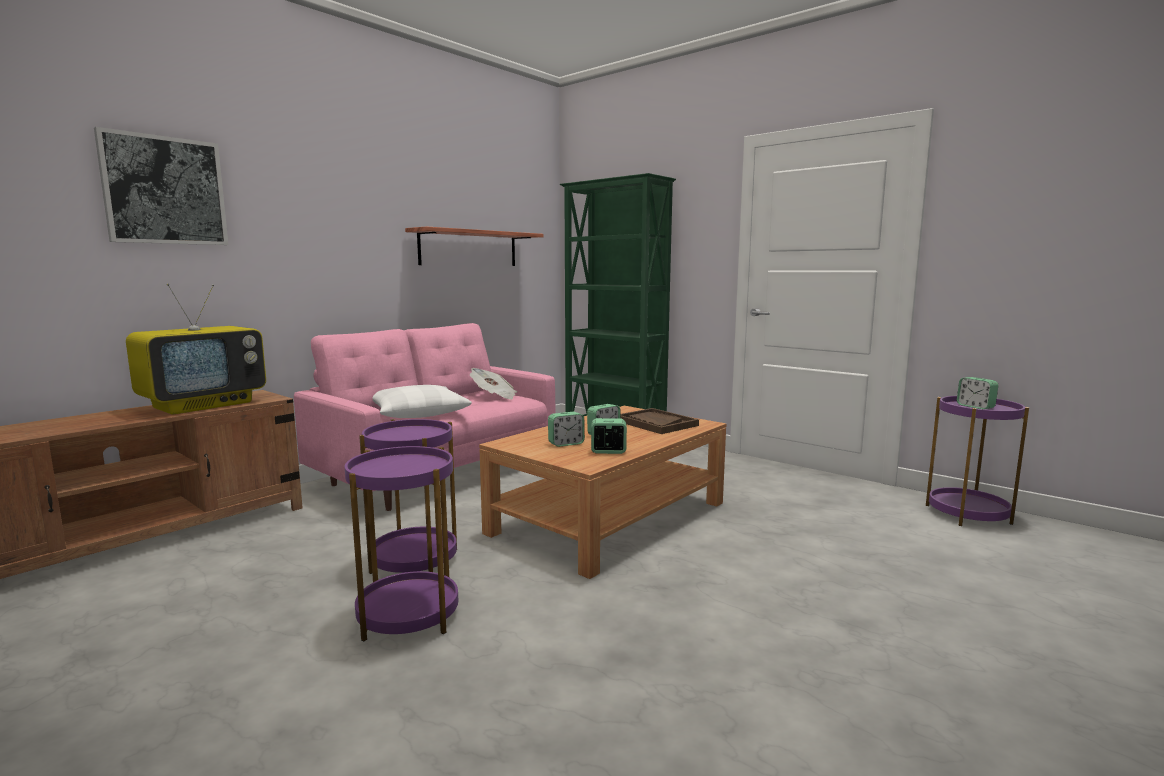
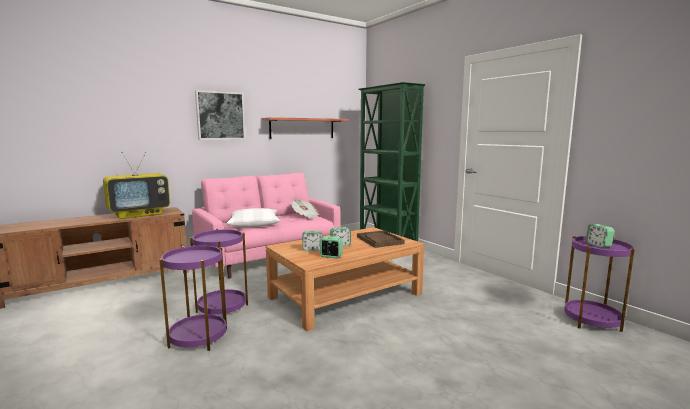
camera: 15 degrees right, 0 degrees up
(164, 191) = (126, 103): picture -> picture (220, 115)

